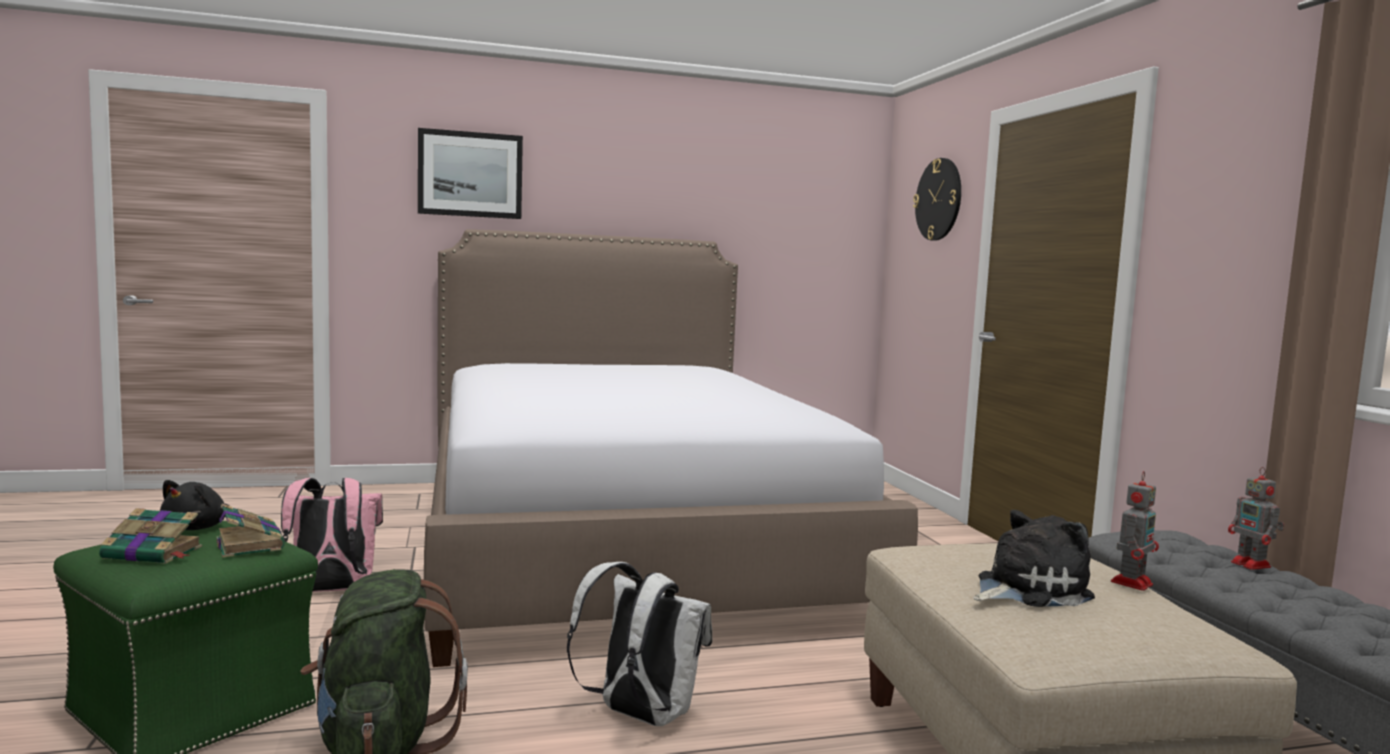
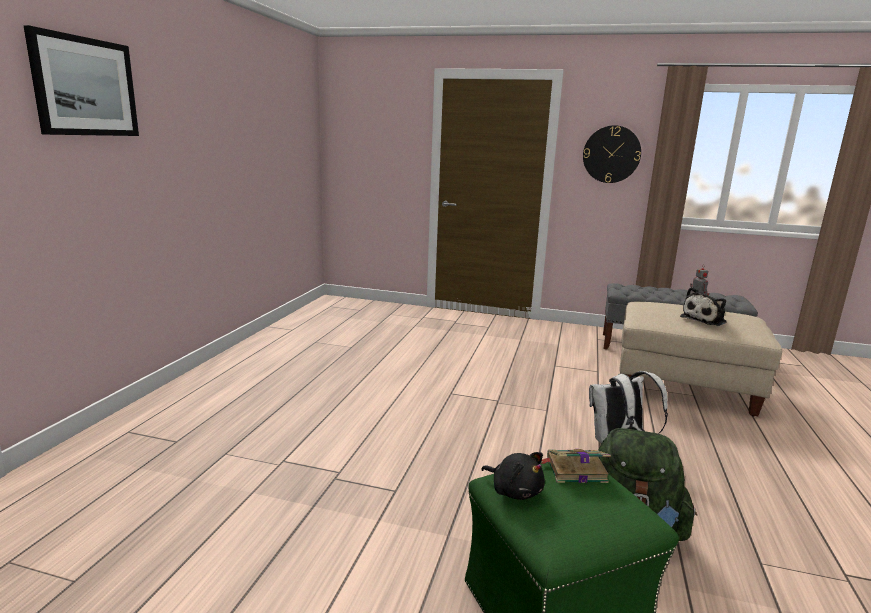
camera: 60 degrees left, 10 degrees up
(154, 553) = (589, 511): book -> none
(331, 590) = (351, 516): pink backpack -> none
(622, 542) = (366, 386): bed -> none
(938, 199) = (384, 117): wall clock -> wall clock (611, 154)
(1027, 589) = (705, 319): plush toy -> plush toy turned 135 degrees counterclockwise
(1252, 565) = (657, 288): toy robot -> none

